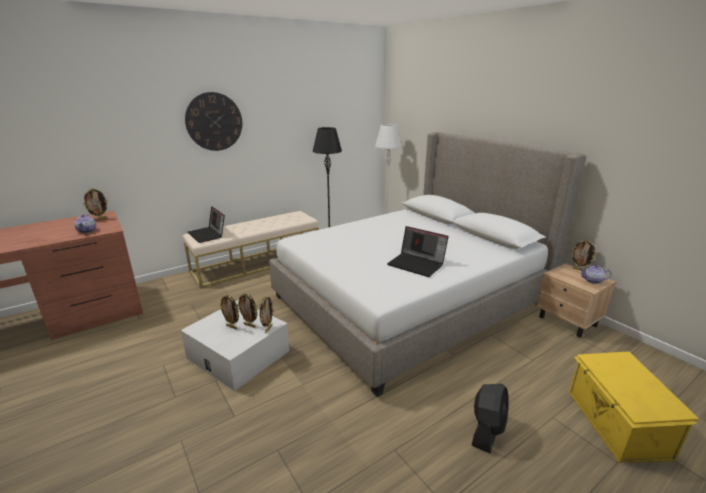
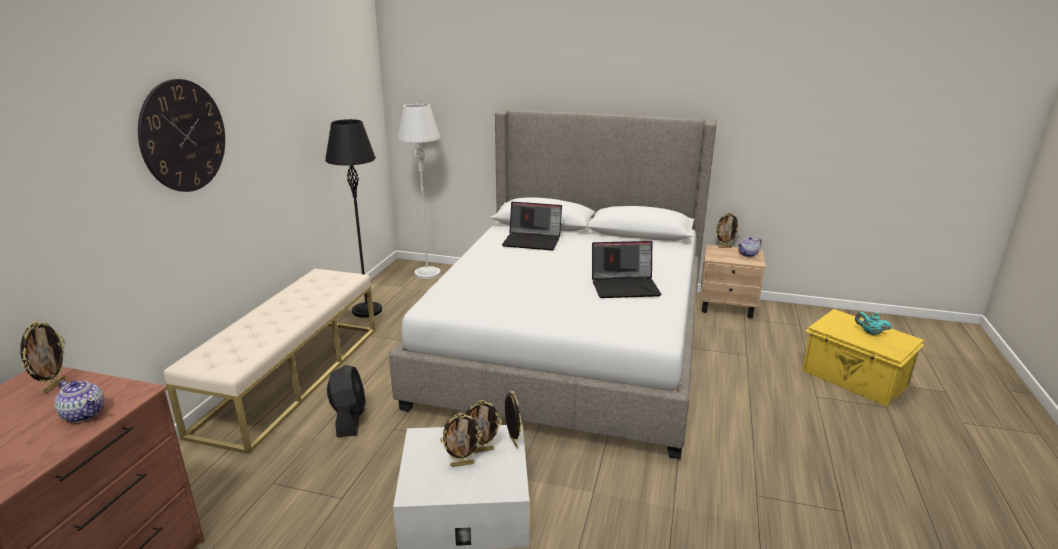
camera: 40 degrees left, 0 degrees up
(208, 235) = (224, 352): laptop -> laptop (533, 241)
(487, 430) = (793, 433): black fan -> black fan (349, 419)
(637, 385) = (870, 333): none -> turquoise teapot

